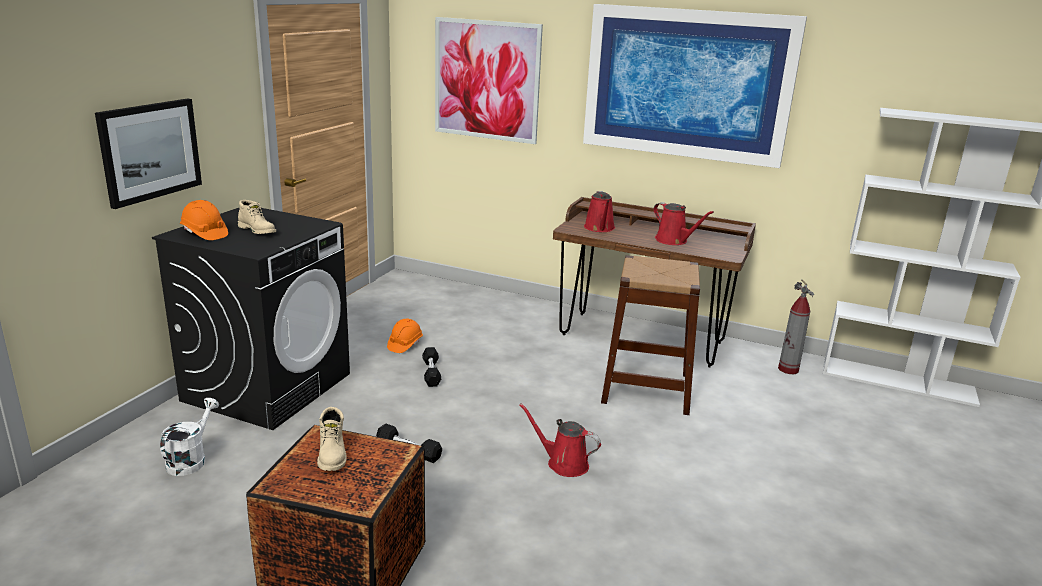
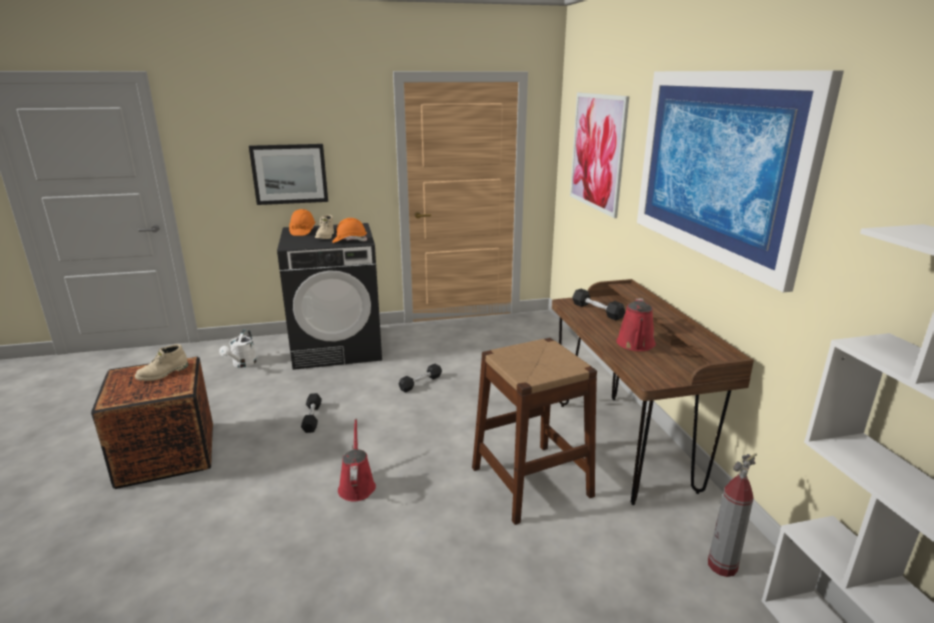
camera: 55 degrees right, 0 degrees up
(190, 459) = (242, 364): white watering can -> white watering can turned 120 degrees clockwise
(405, 344) = (445, 359): orange hard hat -> orange hard hat (349, 241)
(600, 228) = (597, 311): red watering can -> black dumbbell

